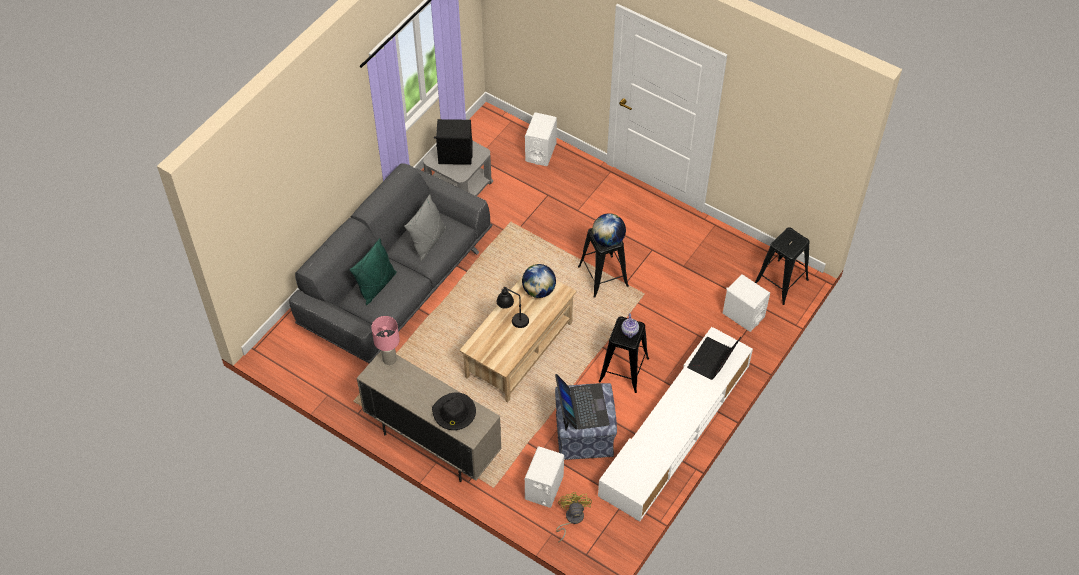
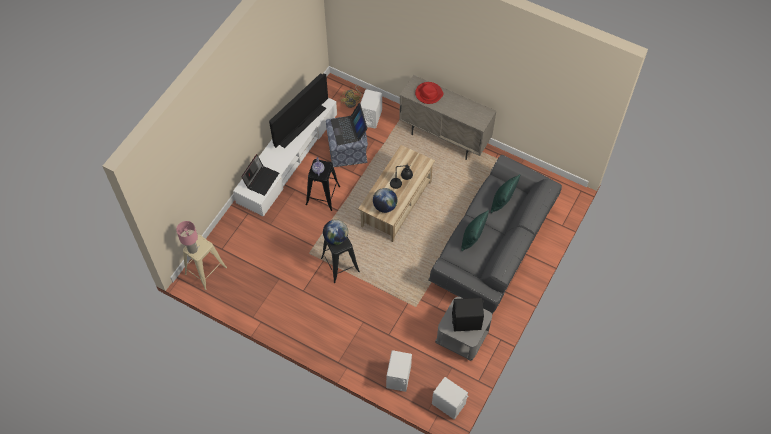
camera: 175 degrees right, 5 degrees up
(389, 359) = (477, 123): pink table lamp -> pink table lamp (193, 249)
(428, 242) = (472, 238): grey pillow -> green pillow
(454, 413) = (428, 94): black hat -> red hat
(655, 442) = (301, 125): none -> television
(743, 315) = (236, 242): white speaker -> white speaker (448, 404)
(781, 282) = (205, 270): black stool -> beige stool

